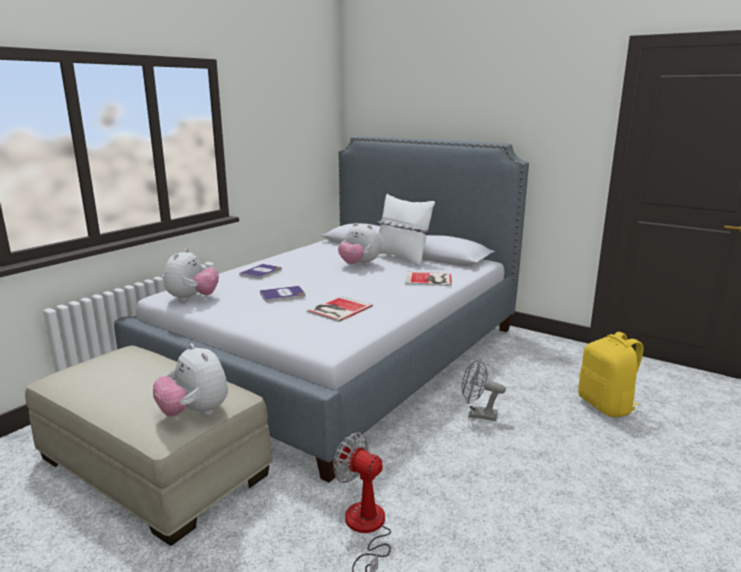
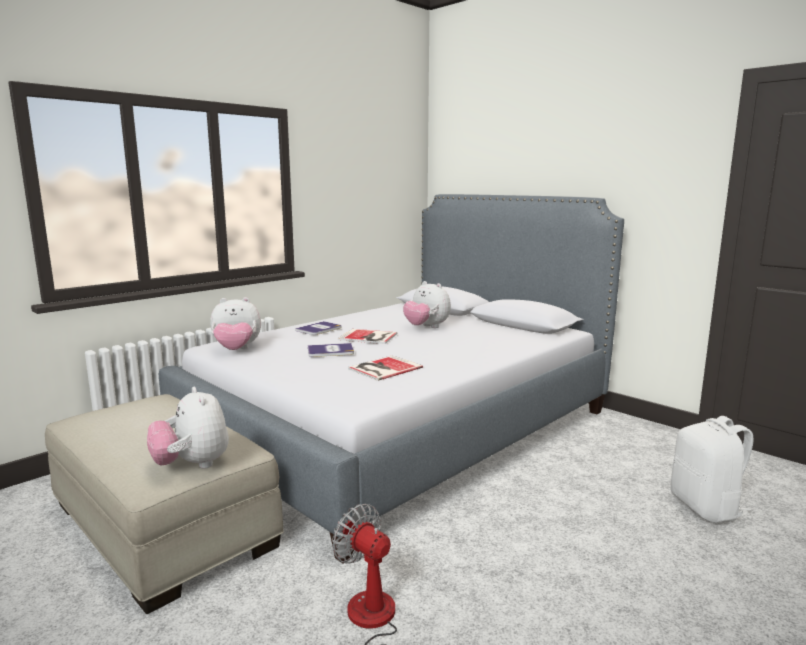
camera: 10 degrees right, 5 degrees down
(192, 299) = (236, 350): plush toy -> plush toy turned 60 degrees clockwise
(402, 258) = (476, 323): white pillow -> none
(430, 279) = (499, 345): book -> book (369, 337)
(477, 415) = (540, 503): grey fan -> none
(606, 406) = (706, 508): yellow backpack -> white backpack

